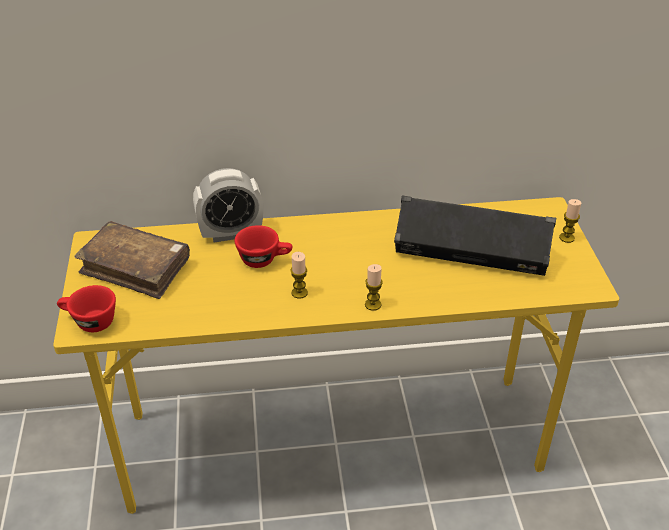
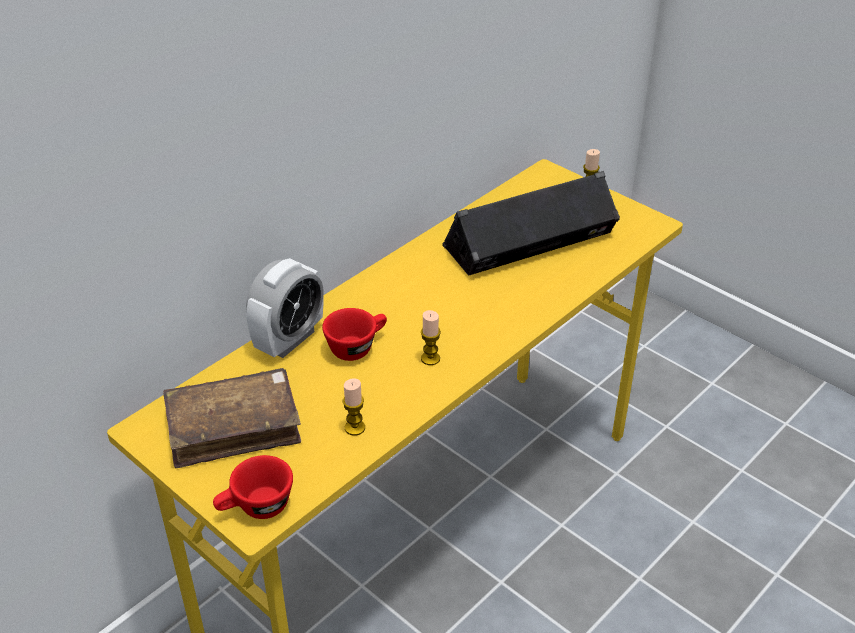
camera: 40 degrees left, 0 degrees up
(373, 305) = (507, 332): candle -> candle (355, 428)

